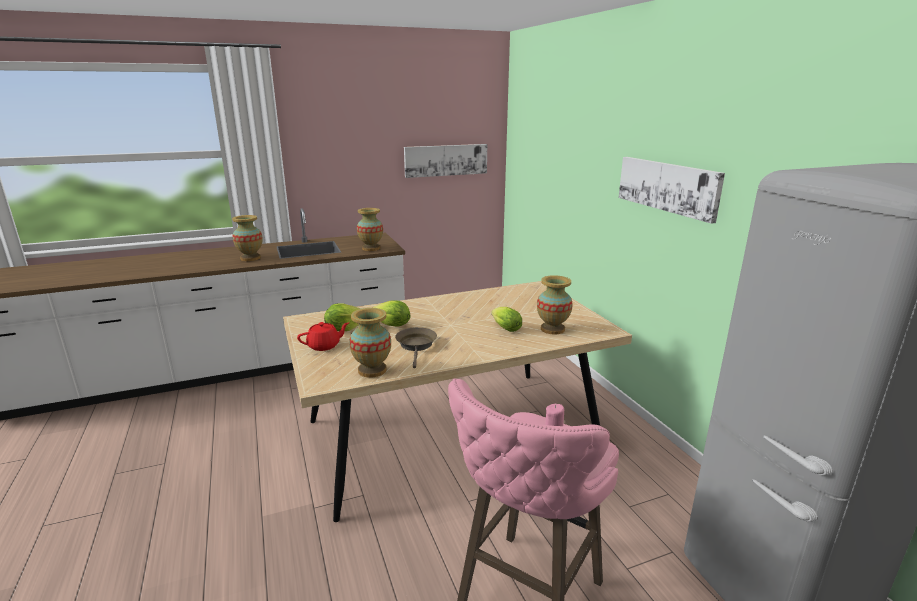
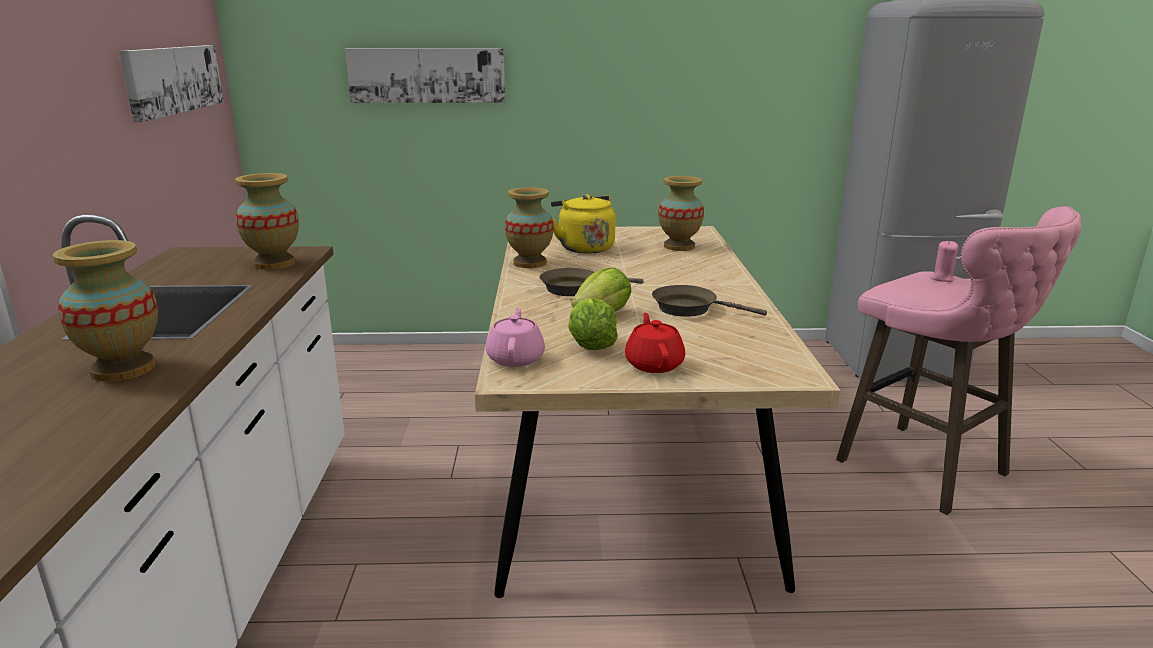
camera: 70 degrees left, 0 degrees up
(323, 316) = (516, 358): none -> pink teapot
(372, 370) = (761, 339): vase -> vase (530, 263)
(433, 313) = (575, 288): none -> brown frying pan
(504, 328) = (660, 263): lettuce -> none
(517, 304) = (584, 247): none -> yellow kettle
(667, 186) = (656, 58): picture -> picture (427, 75)

